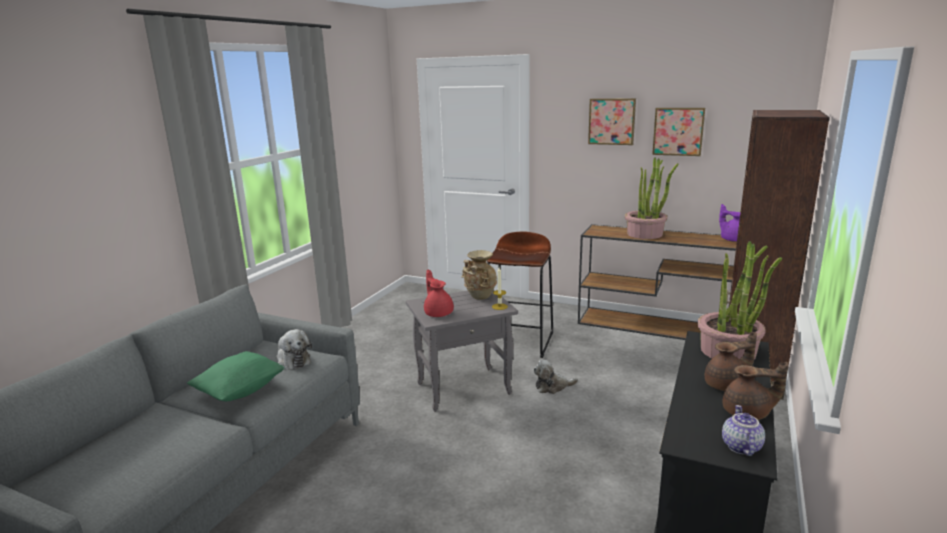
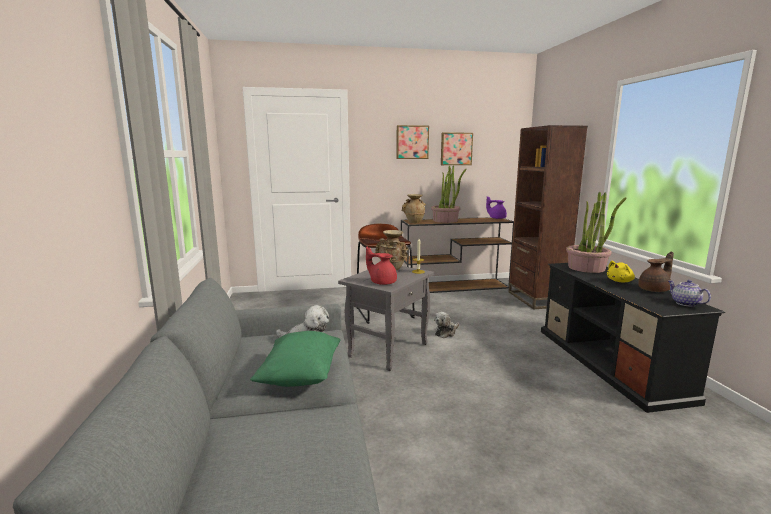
camera: 35 degrees left, 5 degrees down
(597, 231) = (414, 222): none -> beige vase
(727, 385) = (620, 281): brown teapot -> yellow plush toy

